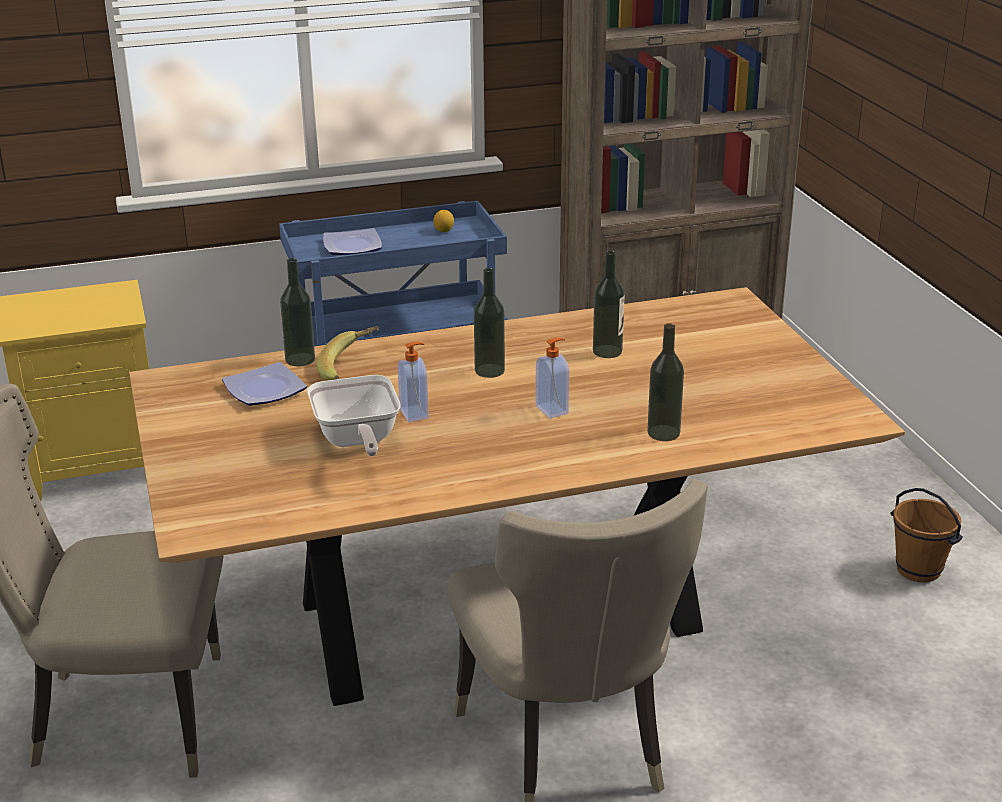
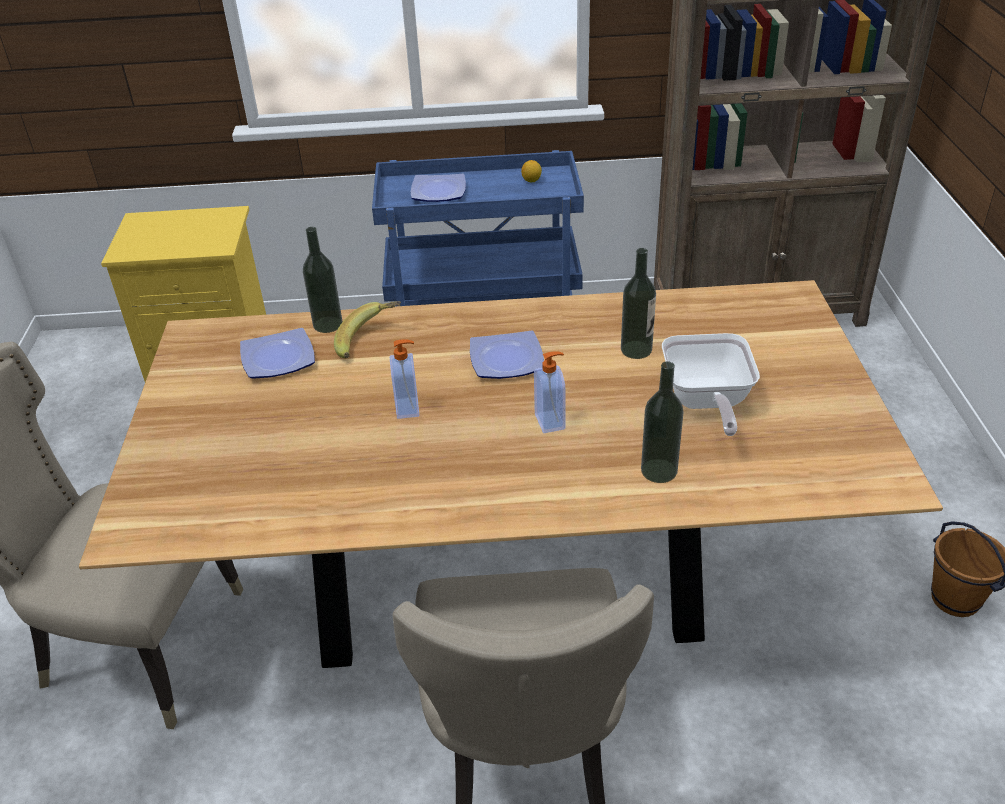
camera: 15 degrees right, 10 degrees up
(356, 441) = (336, 437): frying pan -> frying pan (706, 402)
(489, 370) = (505, 361): bottle -> plate

